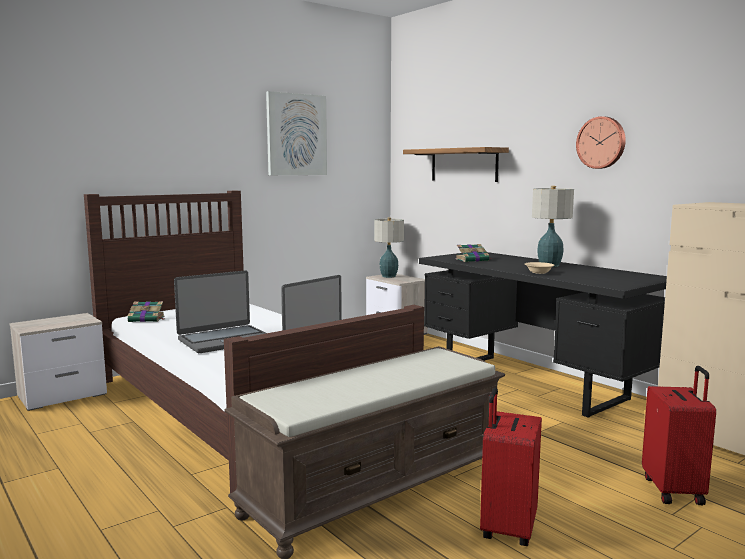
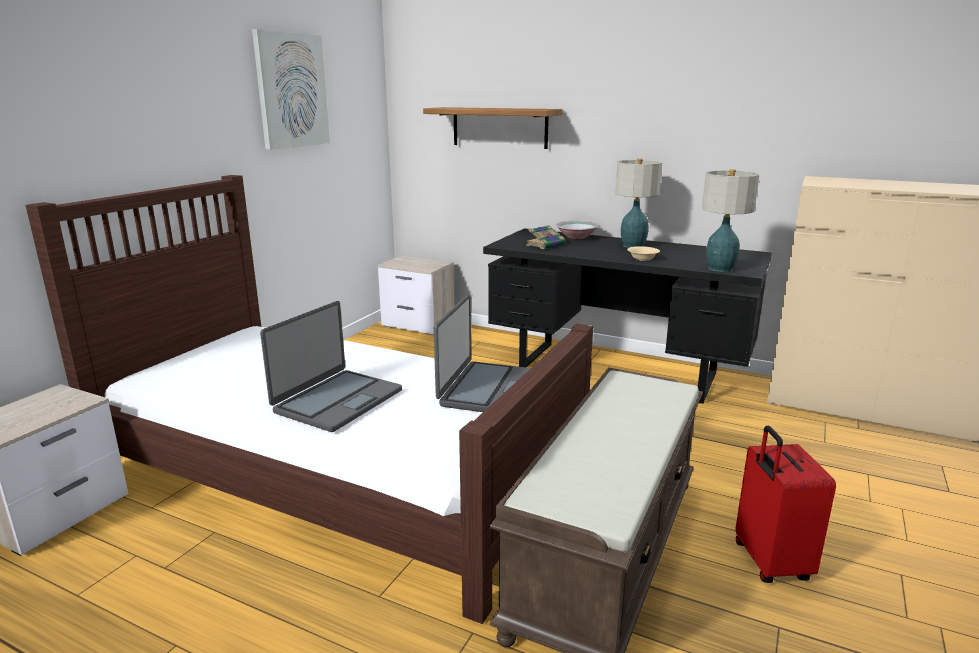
camera: 25 degrees left, 10 degrees up
(147, 319) = (175, 381): book -> none
(388, 276) = (403, 261): table lamp -> table lamp (719, 269)
(511, 257) = (577, 237): none -> bowl
(601, 142) = (682, 108): wall clock -> none
(674, 490) = (846, 473): red suitcase -> none

